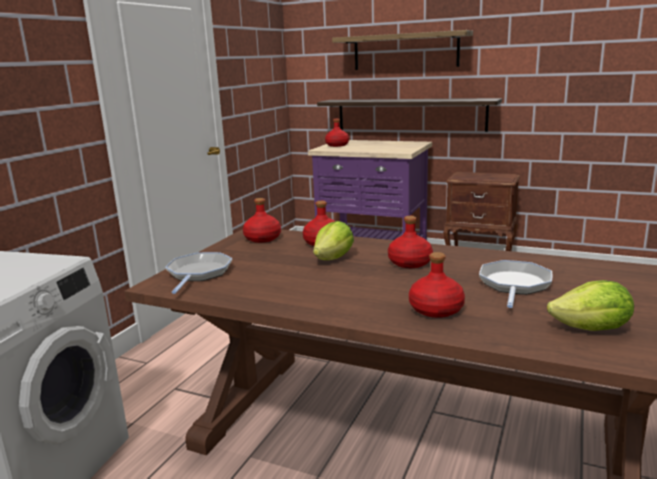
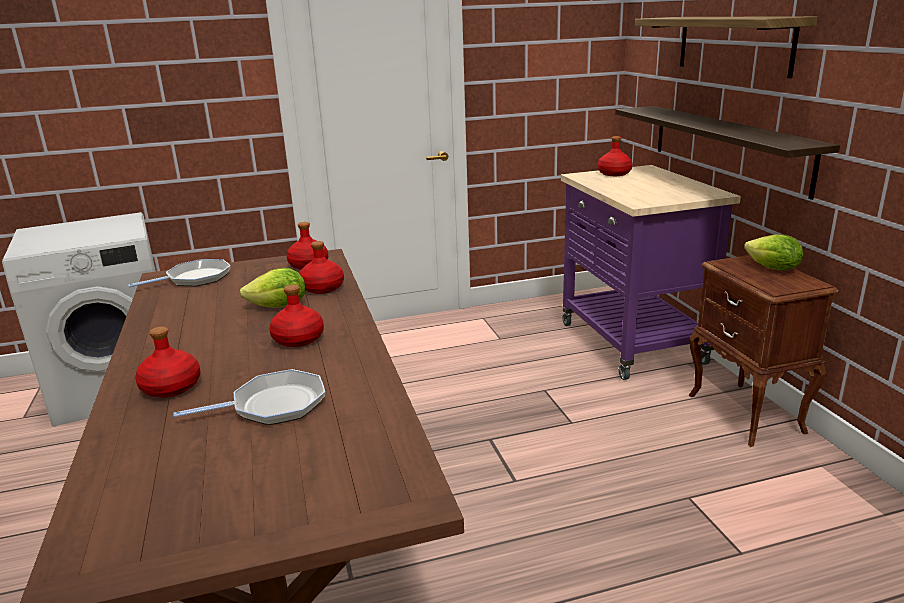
camera: 50 degrees right, 5 degrees up
(592, 329) = (162, 478): lettuce -> lettuce (772, 269)

